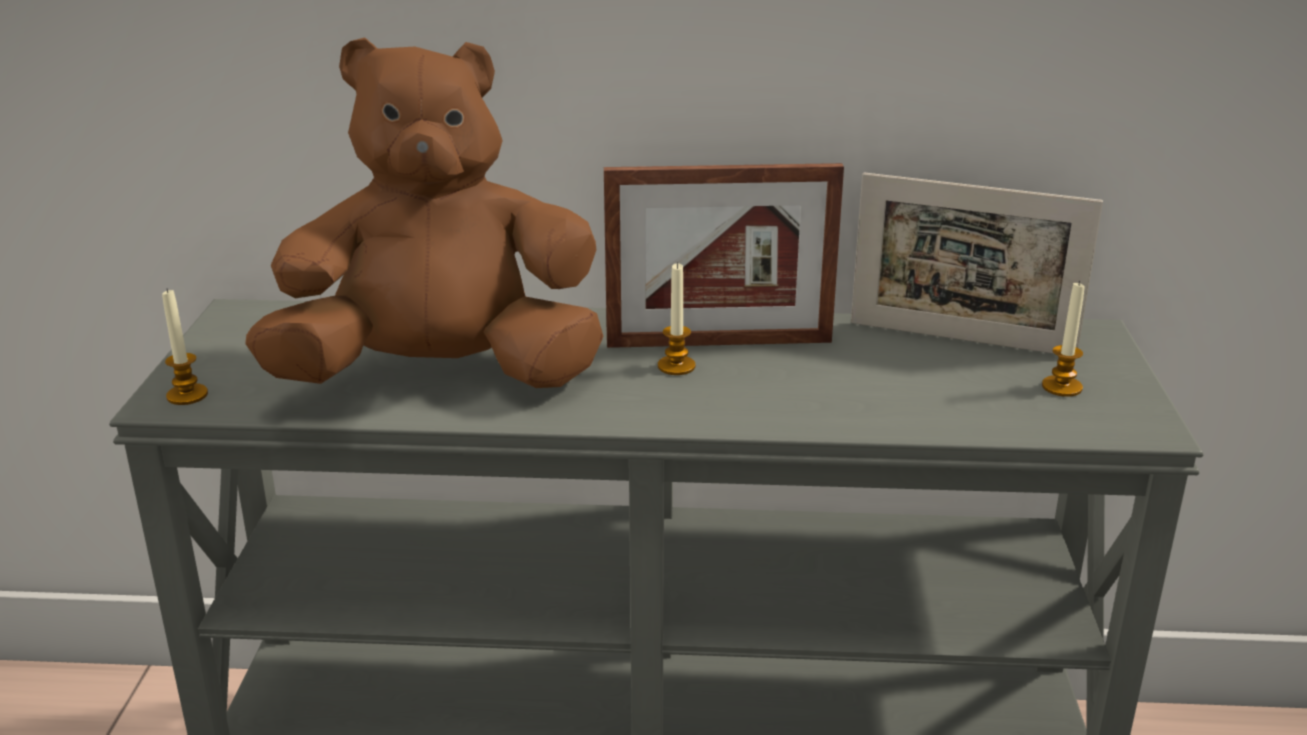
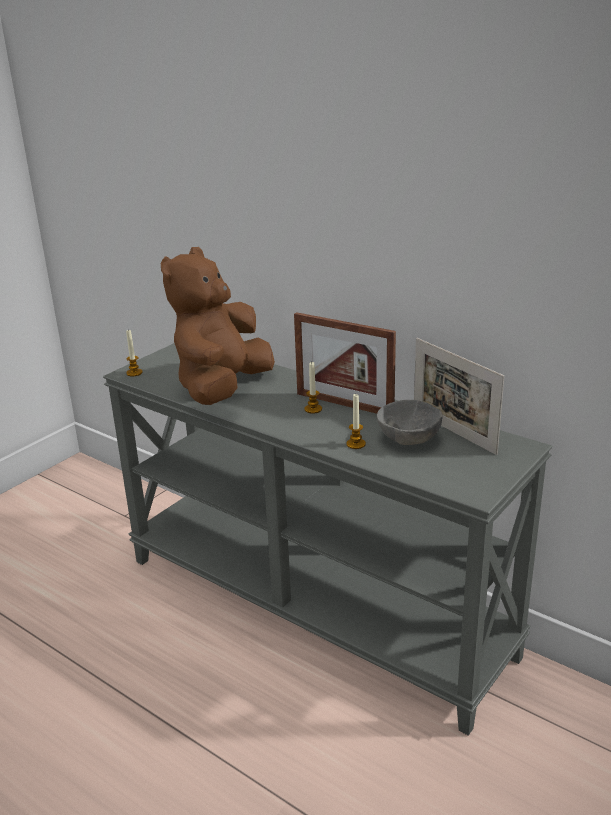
camera: 35 degrees right, 0 degrees up
(442, 377) = (222, 389): brown plush toy -> brown plush toy turned 90 degrees counterclockwise
(912, 370) = (409, 438): none -> grey bowl
(1061, 387) = (466, 465): candle -> candle (356, 444)

